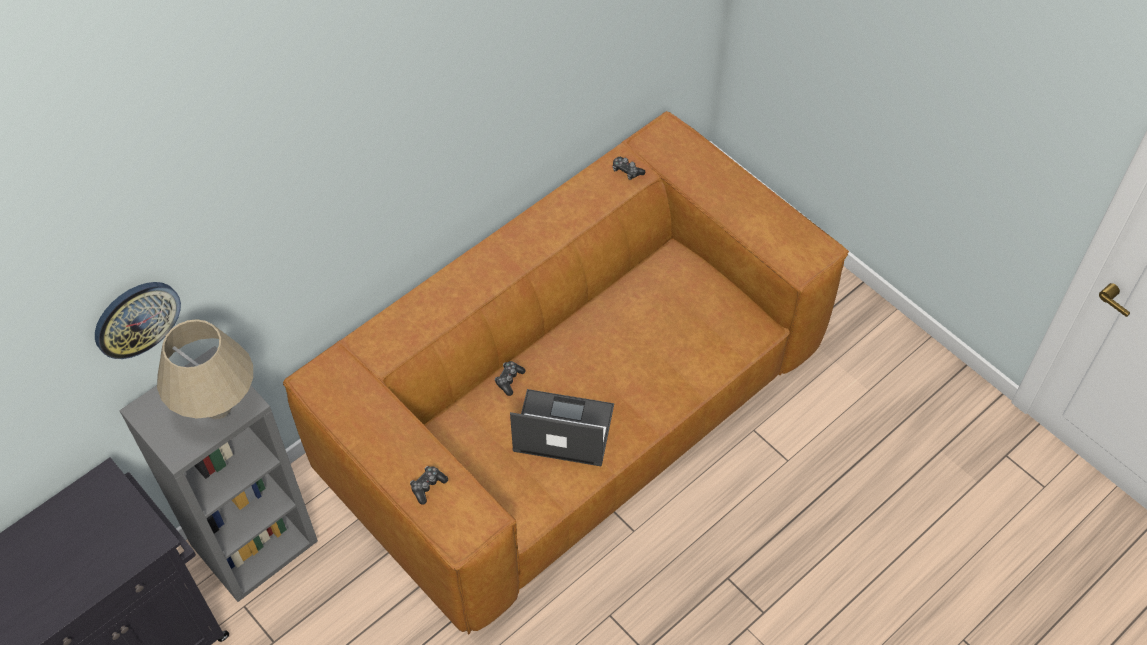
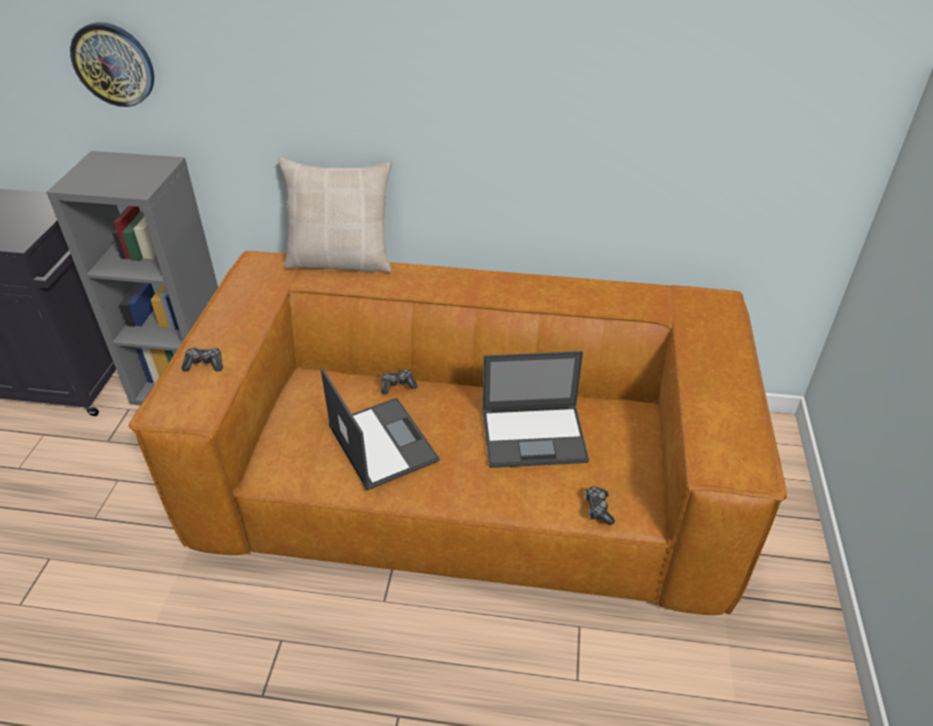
camera: 50 degrees right, 15 degrees down
(217, 407) = (126, 181): beige table lamp -> none
(375, 321) = (341, 261): none -> beige pillow
(626, 171) = (647, 302): game controller -> game controller (598, 509)
(643, 332) = (535, 436): none -> laptop

